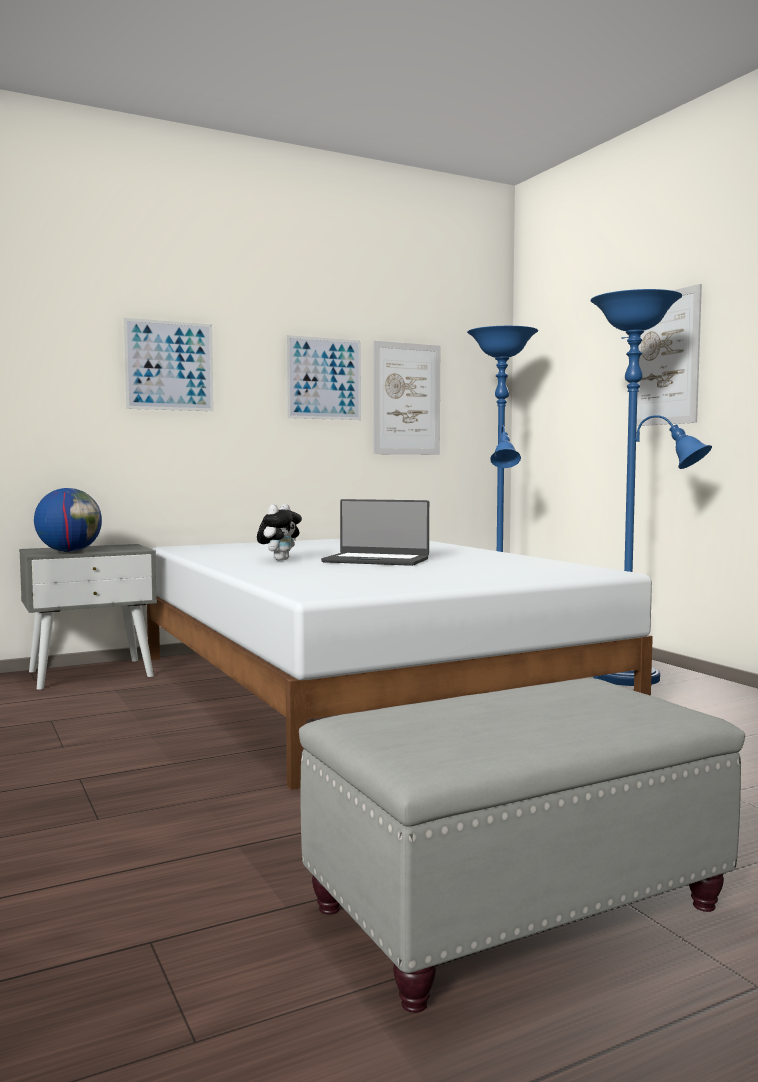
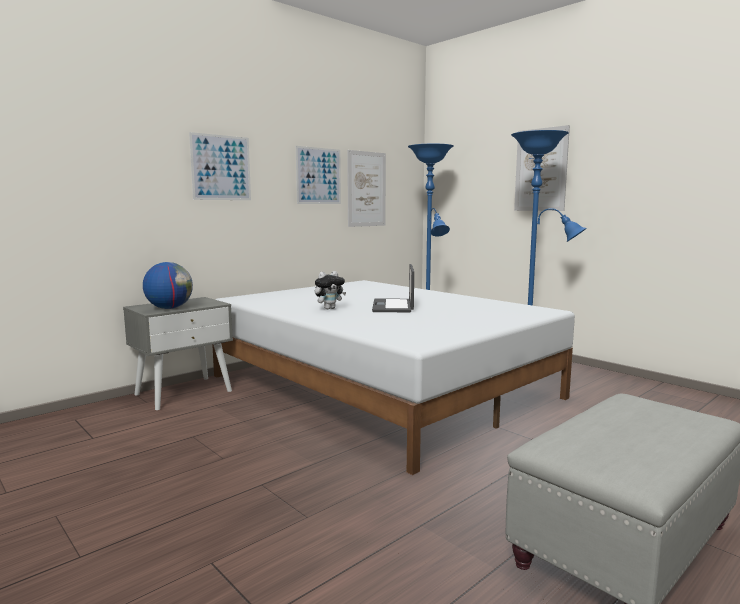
camera: 15 degrees left, 5 degrees up
(279, 559) = (329, 308): plush toy -> plush toy turned 45 degrees clockwise
(376, 560) = (394, 306): laptop -> laptop turned 90 degrees clockwise

